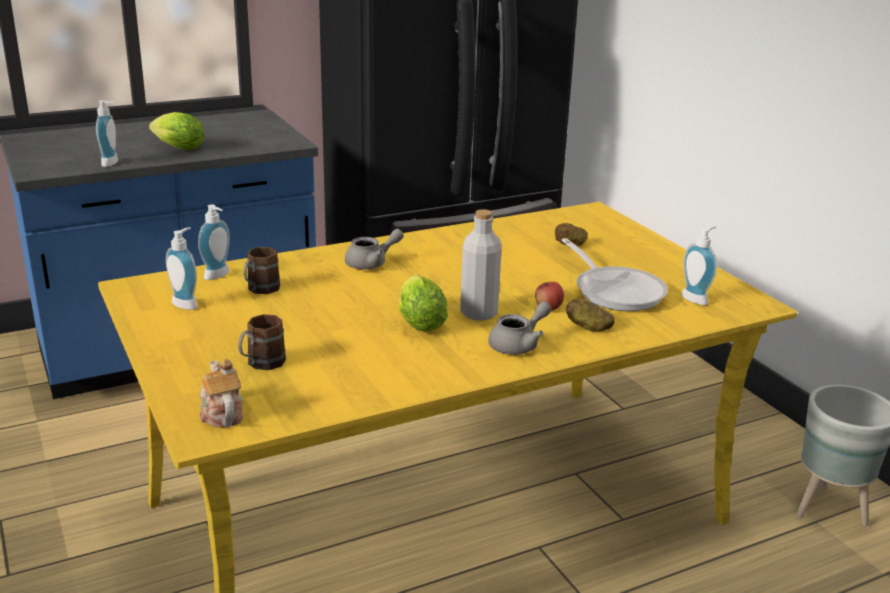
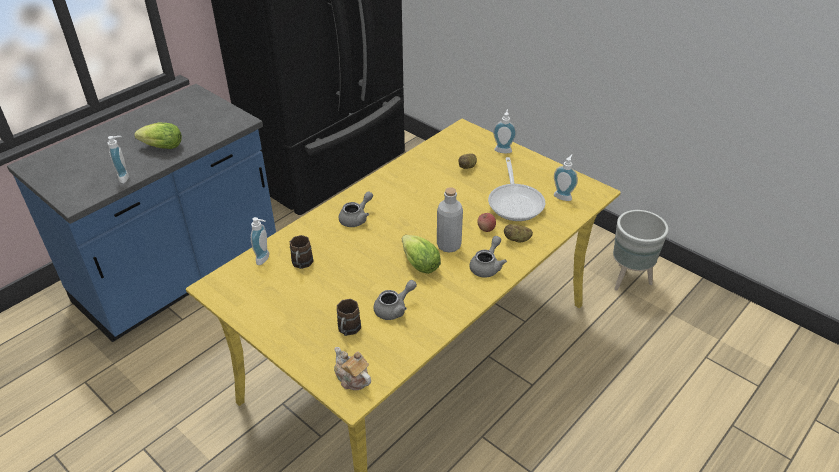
camera: 20 degrees left, 15 degrees up
(187, 303) = (262, 291): soap dispenser -> soap dispenser (503, 149)
(345, 358) = (394, 308): none -> grey teapot
(615, 291) = (515, 202): frying pan -> frying pan turned 45 degrees clockwise

